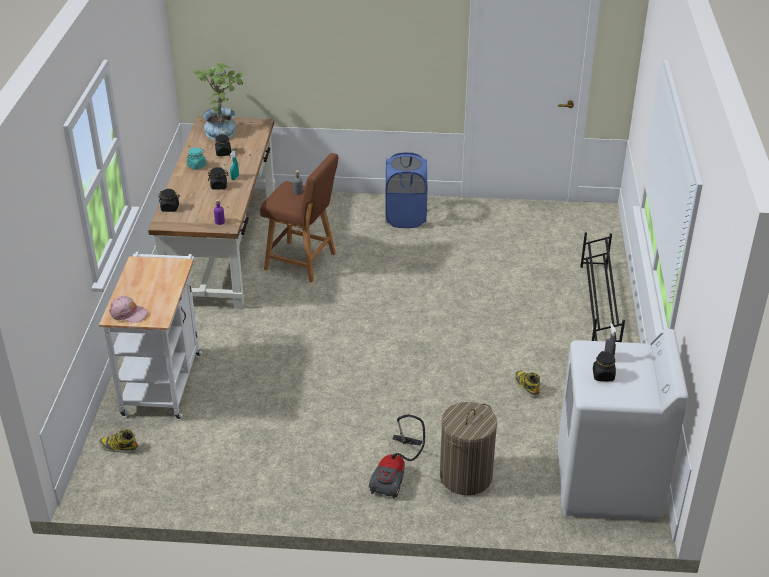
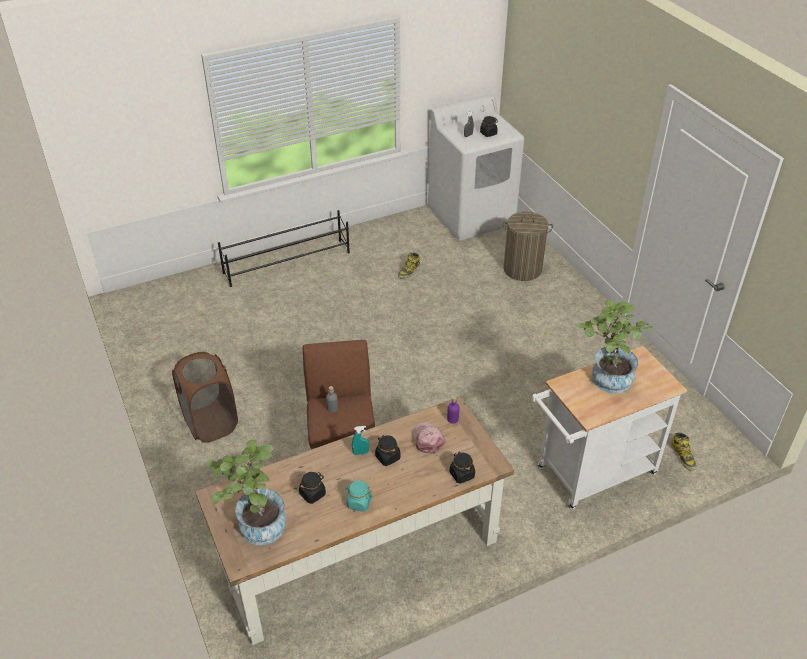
camera: 120 degrees left, 5 degrees up
(128, 313) = (655, 379): pink cap -> pink cap (428, 439)
(158, 287) = (606, 380): none -> potted plant
(396, 474) = (551, 298): vacuum cleaner -> none
(405, 218) = (210, 423): blue laundry basket -> brown laundry basket

